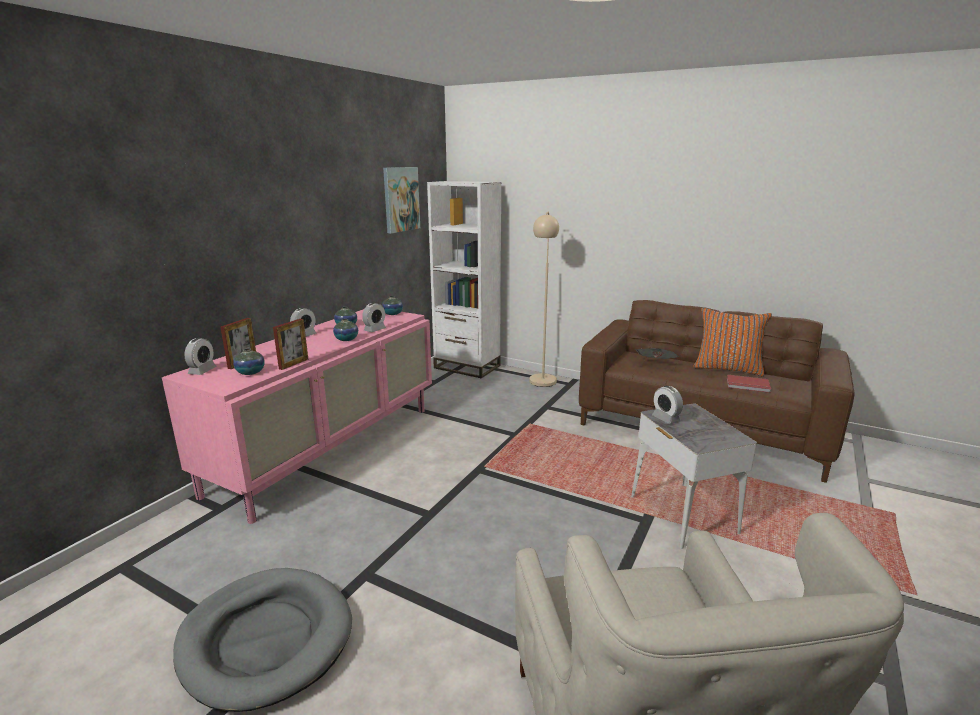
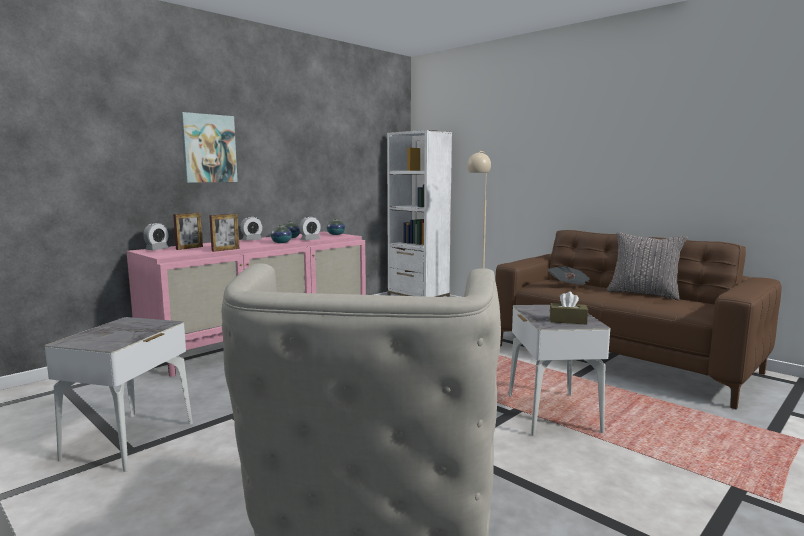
camera: 15 degrees right, 10 degrees down
(250, 372) = (189, 251): vase -> none
(266, 639) = (132, 440): grey dog bed -> side table
(401, 199) = (360, 145): picture -> picture (209, 148)
(665, 418) = (532, 310): alarm clock -> none
(711, 434) = (568, 321): none -> brown tissue box
(727, 368) = (643, 293): orange pillow -> grey pillow
(748, 385) = (652, 303): red book -> none

